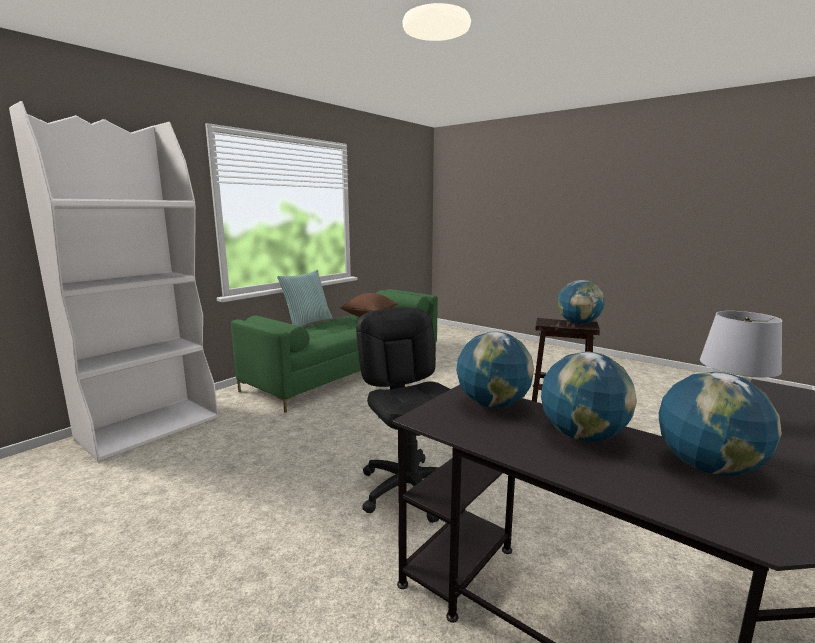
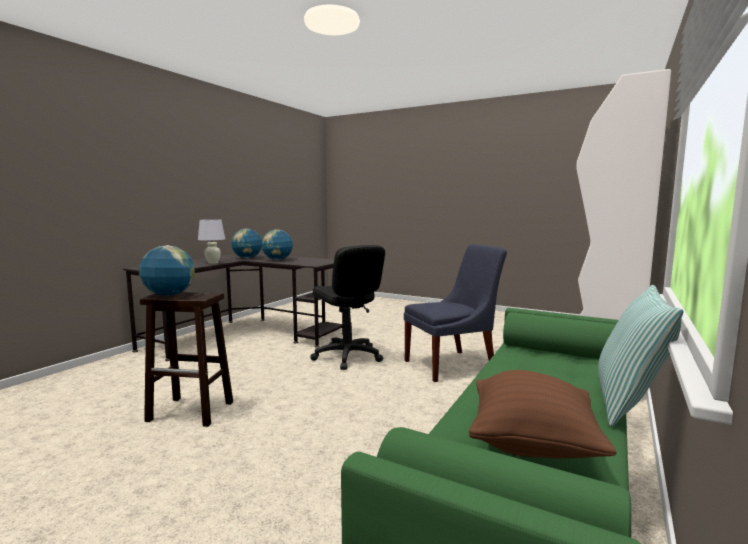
camera: 170 degrees right, 5 degrees down
(281, 456) = (453, 365): none -> blue chair
(492, 404) = (305, 263): globe -> none

